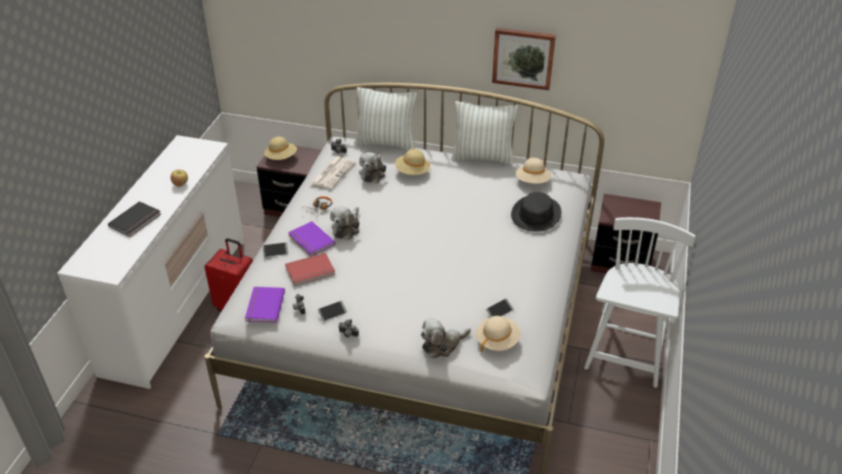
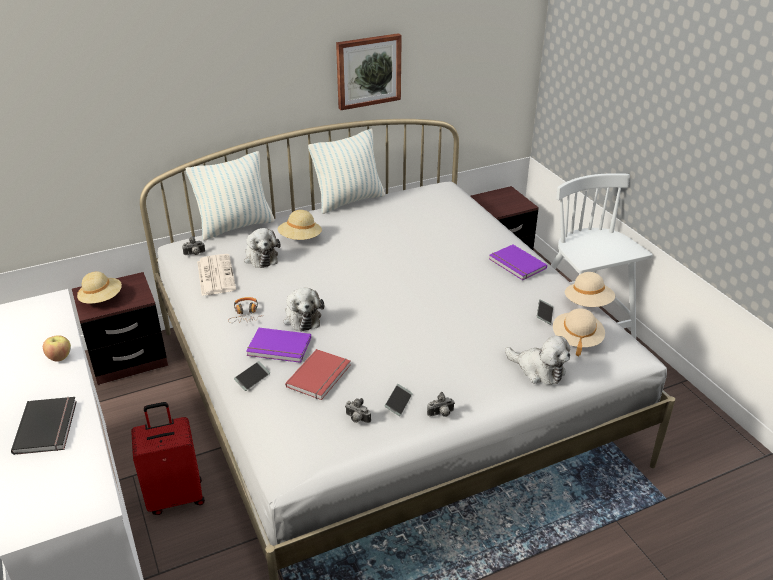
camera: 40 degrees left, 5 degrees down
(263, 306) = (314, 439): purple book -> purple book (516, 264)
(442, 344) = (538, 370): plush toy -> plush toy turned 75 degrees counterclockwise
(532, 181) = (420, 201): beige hat -> beige hat (588, 304)
(535, 214) = (461, 224): black hat -> none

